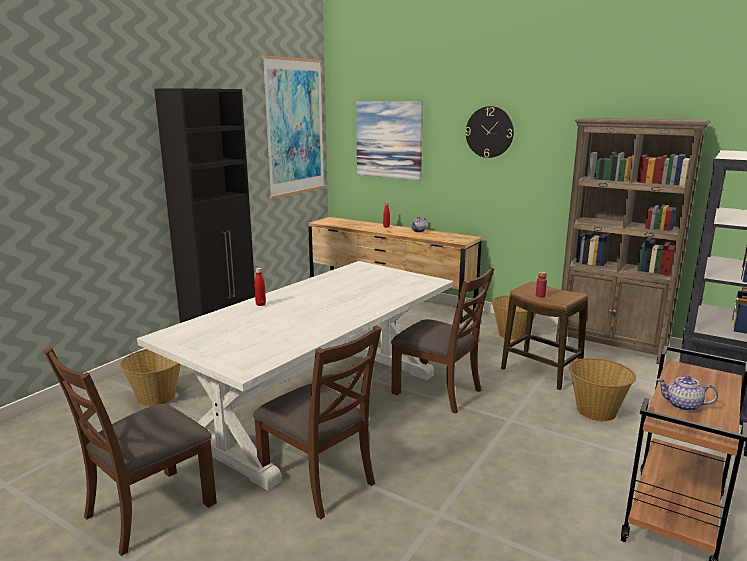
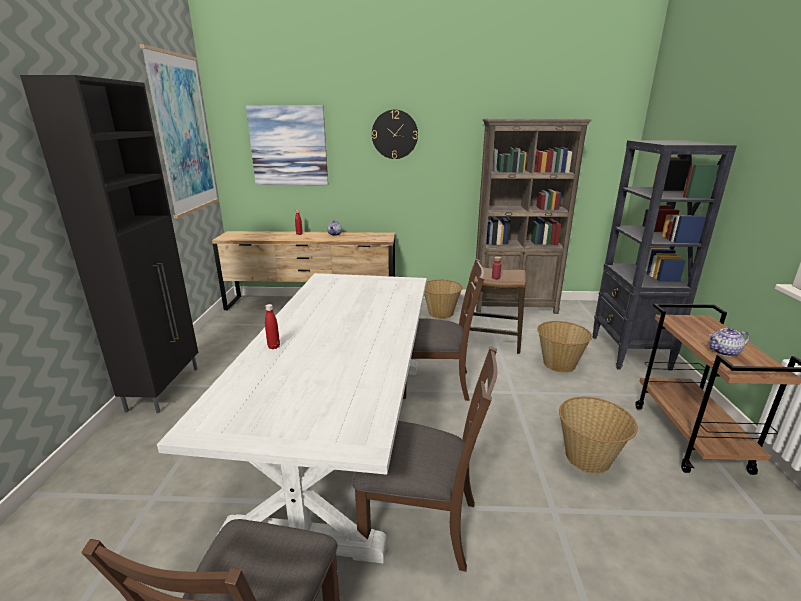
camera: 30 degrees left, 5 degrees up
(157, 397) = (139, 494): basket -> basket (588, 458)

